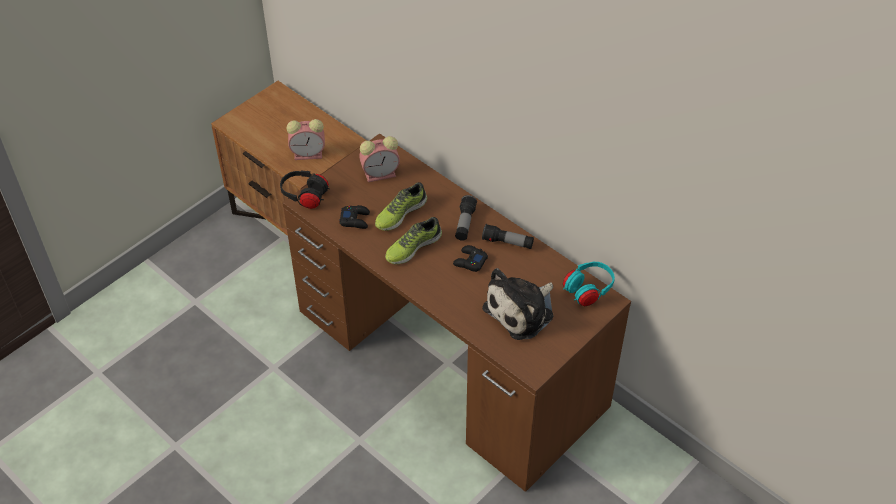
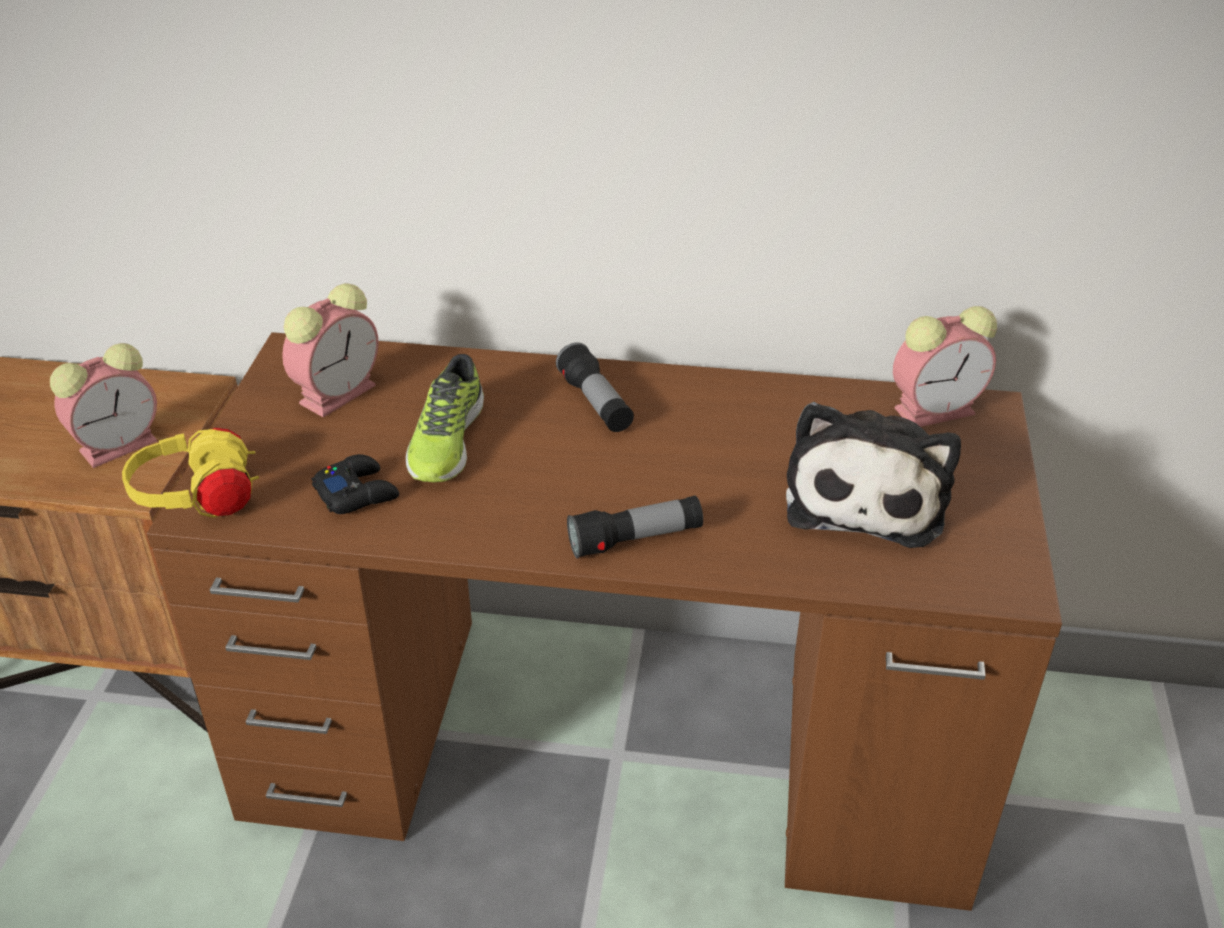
camera: 35 degrees left, 10 degrees down
(305, 197) = (198, 500): black headphones -> yellow headphones
(412, 247) = (532, 486): shoe -> none
(469, 261) = (674, 460): black game controller -> none
(507, 242) = (709, 399): flashlight -> flashlight (635, 540)
(588, 291) = (937, 410): turquoise headphones -> alarm clock

